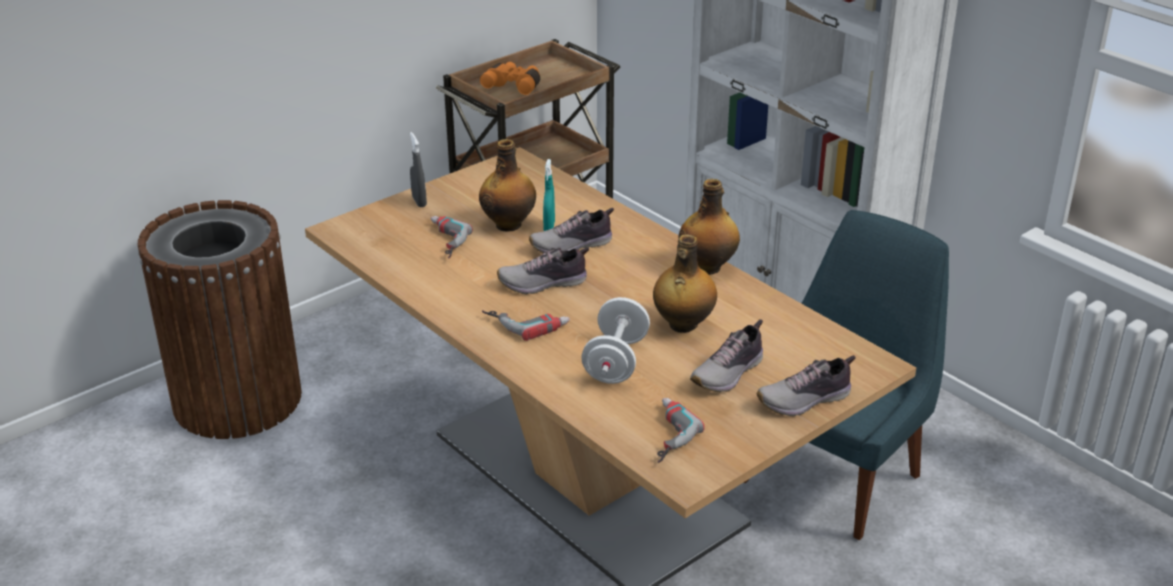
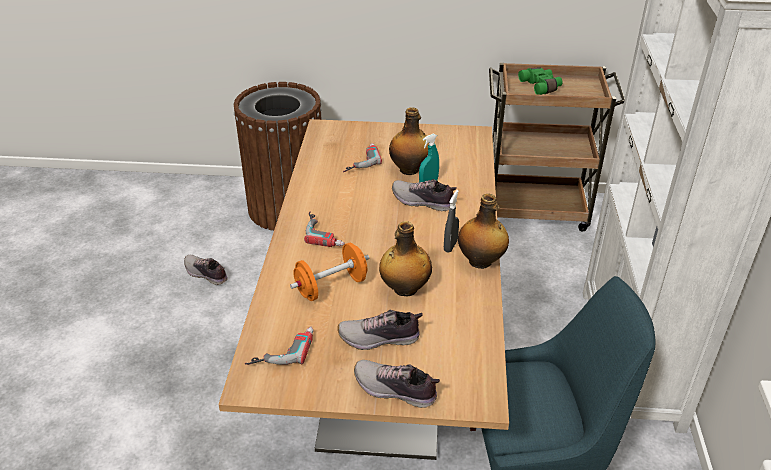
camera: 45 degrees right, 5 degrees up
(419, 201) = (385, 132): grey spray bottle -> grey spray bottle (450, 246)
(514, 85) = (541, 86): orange binoculars -> green binoculars
(544, 283) = (370, 215): shoe -> shoe (206, 274)
(616, 361) = (331, 286): white dumbbell -> orange dumbbell

